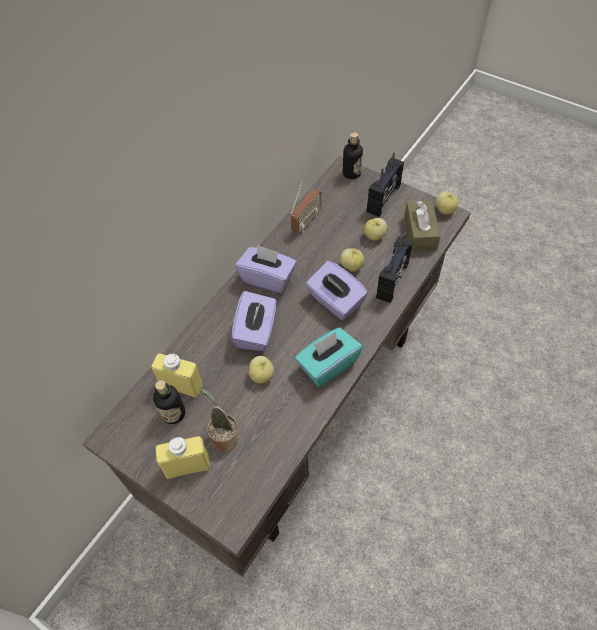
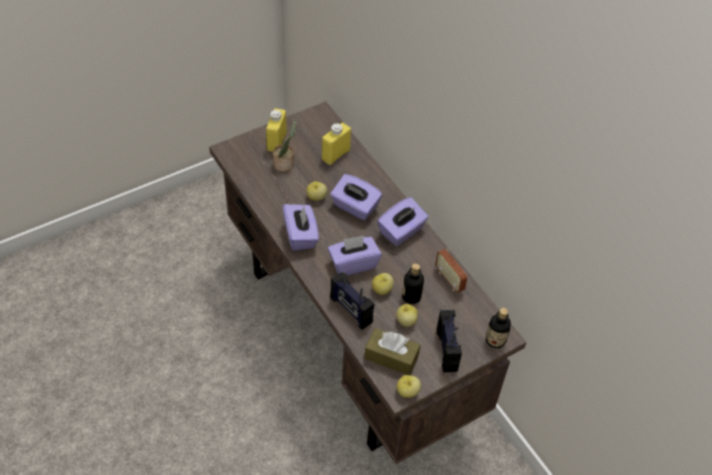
camera: 110 degrees right, 5 degrees down
(173, 413) = (318, 145): bottle -> bottle (411, 296)
(327, 365) = (301, 235): turquoise tissue box -> purple tissue box
(384, 199) = (447, 350): radio -> radio turned 150 degrees counterclockwise

